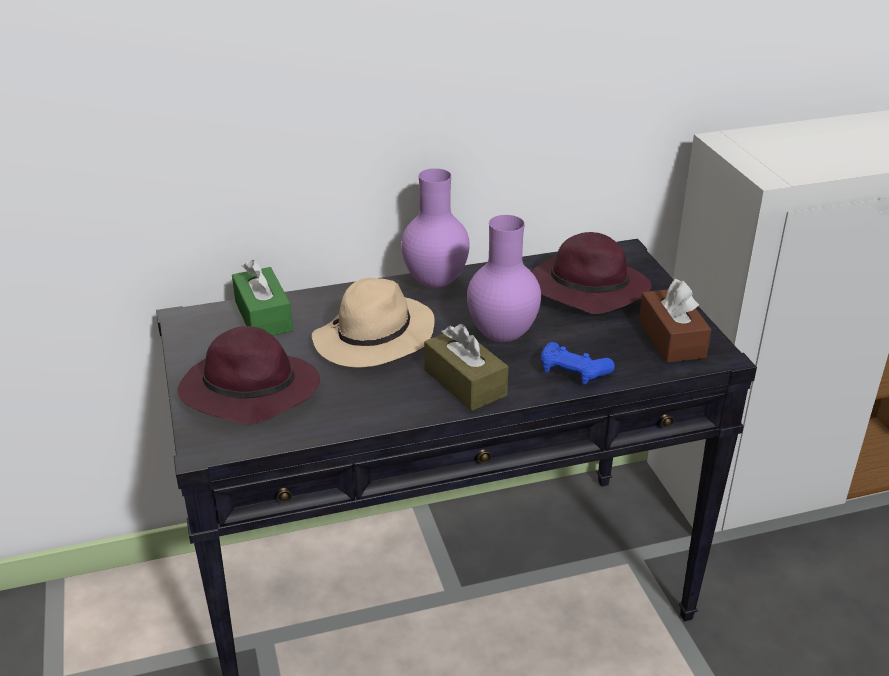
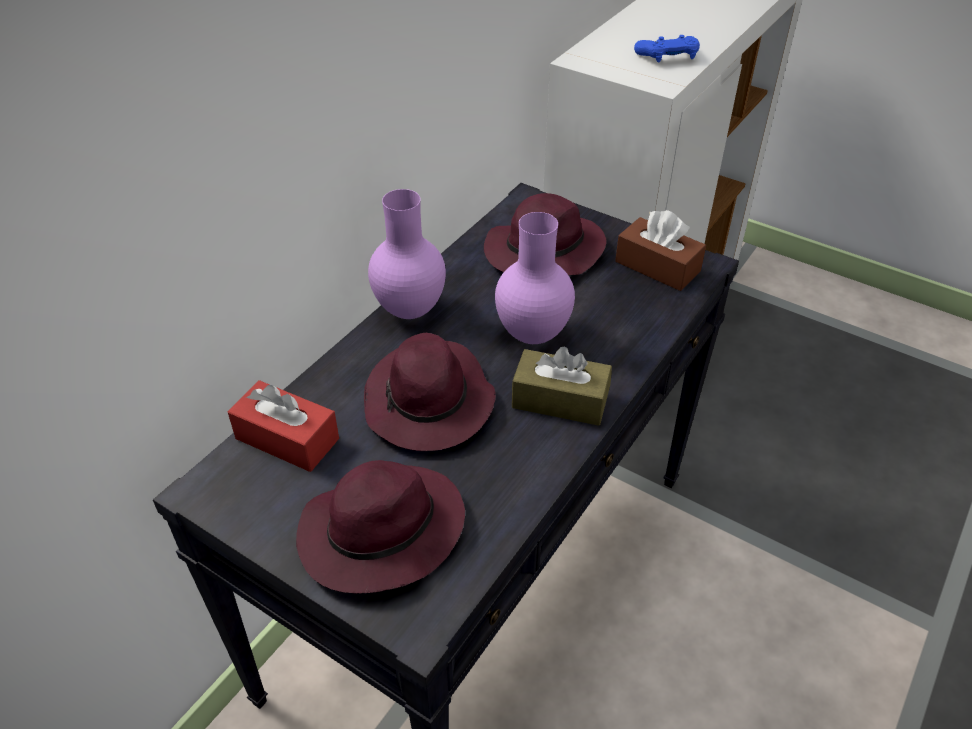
camera: 40 degrees left, 10 degrees up
(263, 316) = (287, 438): green tissue box -> red tissue box
(374, 340) = (429, 403): beige hat -> purple hat
(573, 371) = (627, 338): blue game controller -> blue game controller (668, 57)

